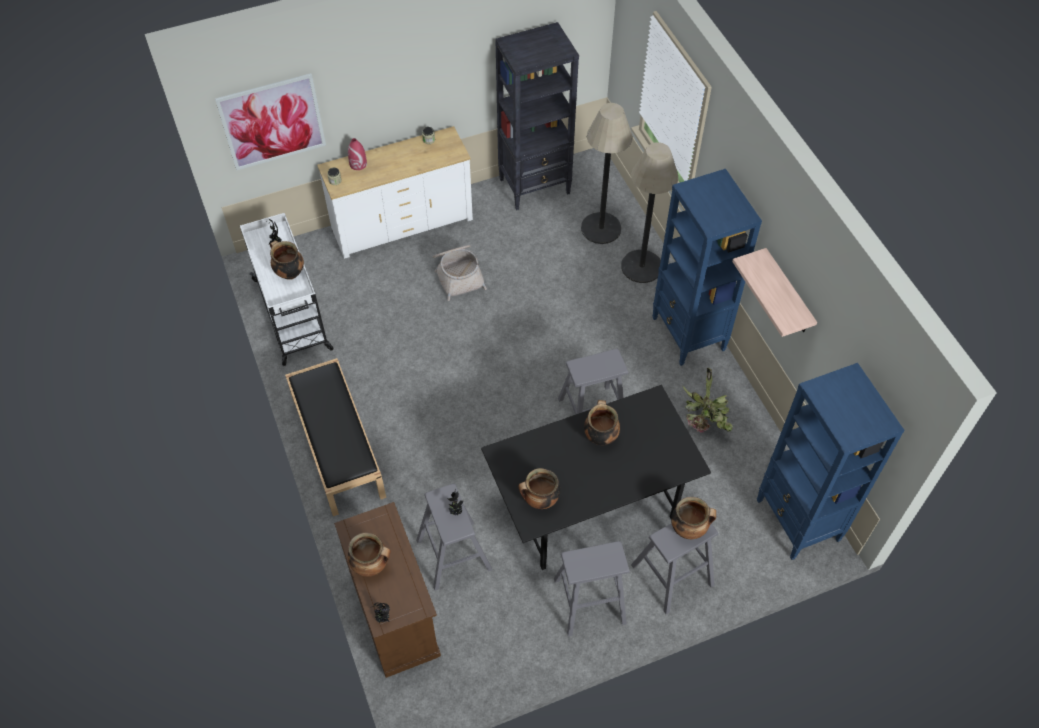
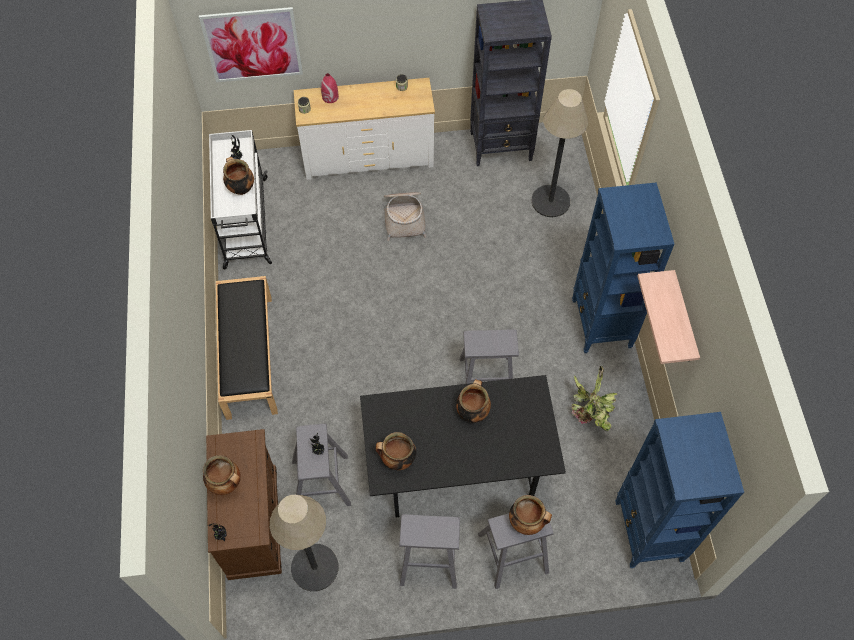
camera: 15 degrees right, 5 degrees up
(641, 266) = (577, 247): floor lamp -> floor lamp (314, 567)

